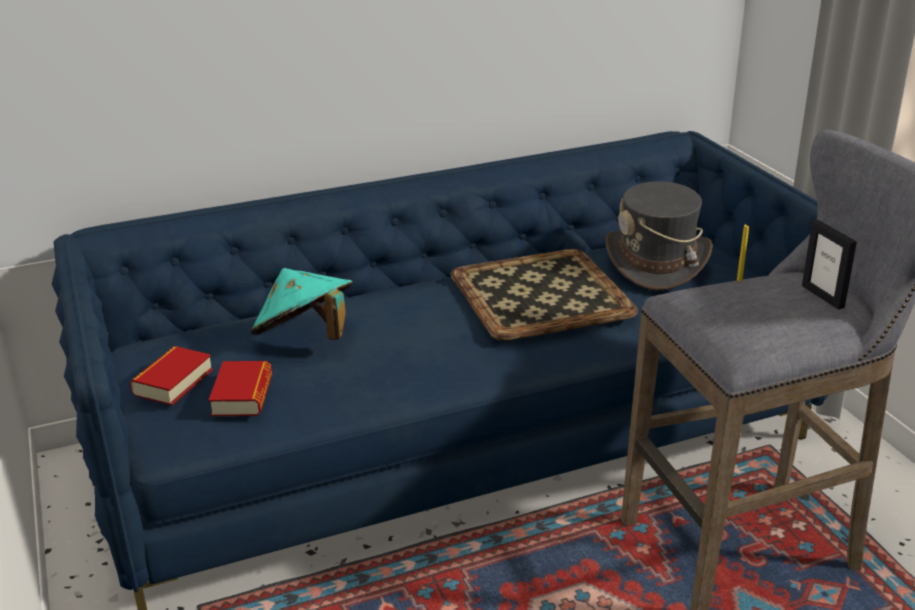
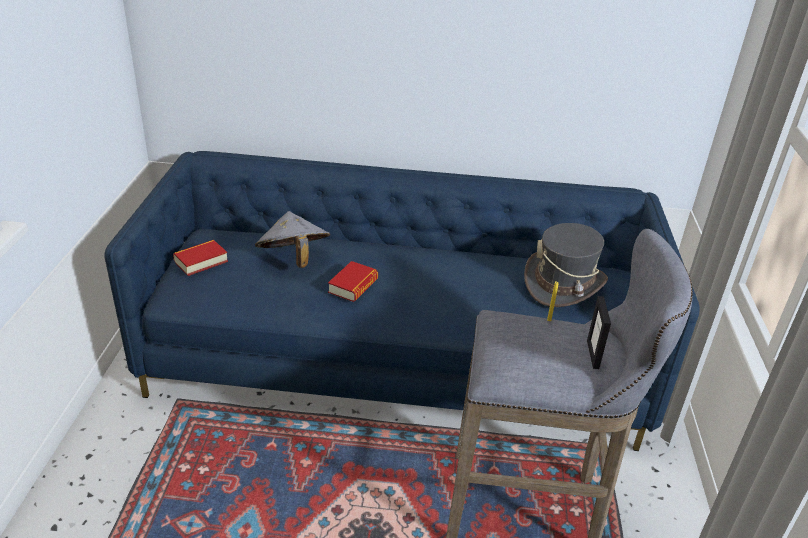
camera: 25 degrees right, 5 degrees up
(242, 395) = (228, 284): book -> book (353, 286)
(305, 338) = (293, 259): turquoise hat -> grey hat
(541, 293) = (462, 279): tray -> none

